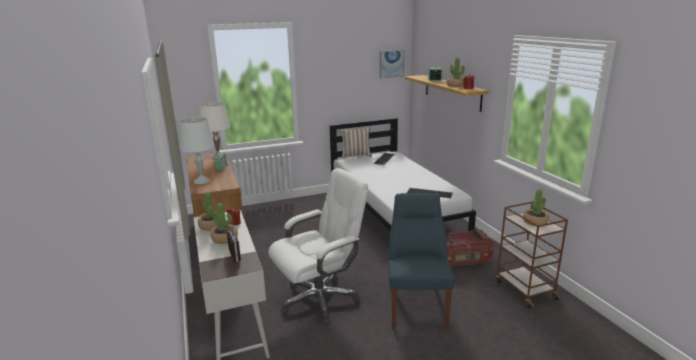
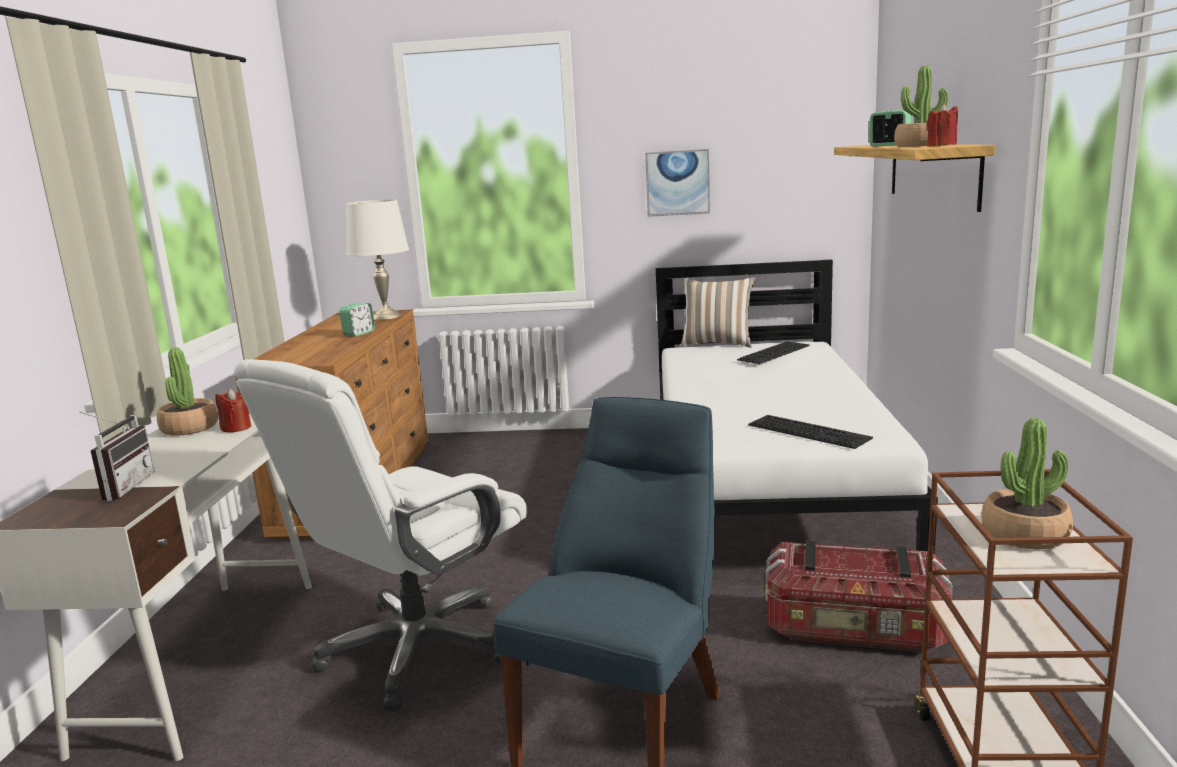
camera: 25 degrees right, 5 degrees down
(201, 181) = (290, 350): white table lamp -> none
(225, 239) = (170, 454): potted plant -> none
(320, 299) = (417, 649): white office chair -> white office chair turned 135 degrees clockwise
(391, 63) = (818, 124): picture -> picture (677, 183)

